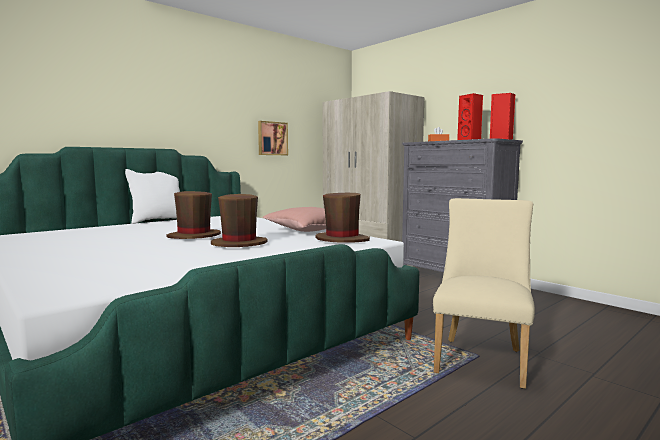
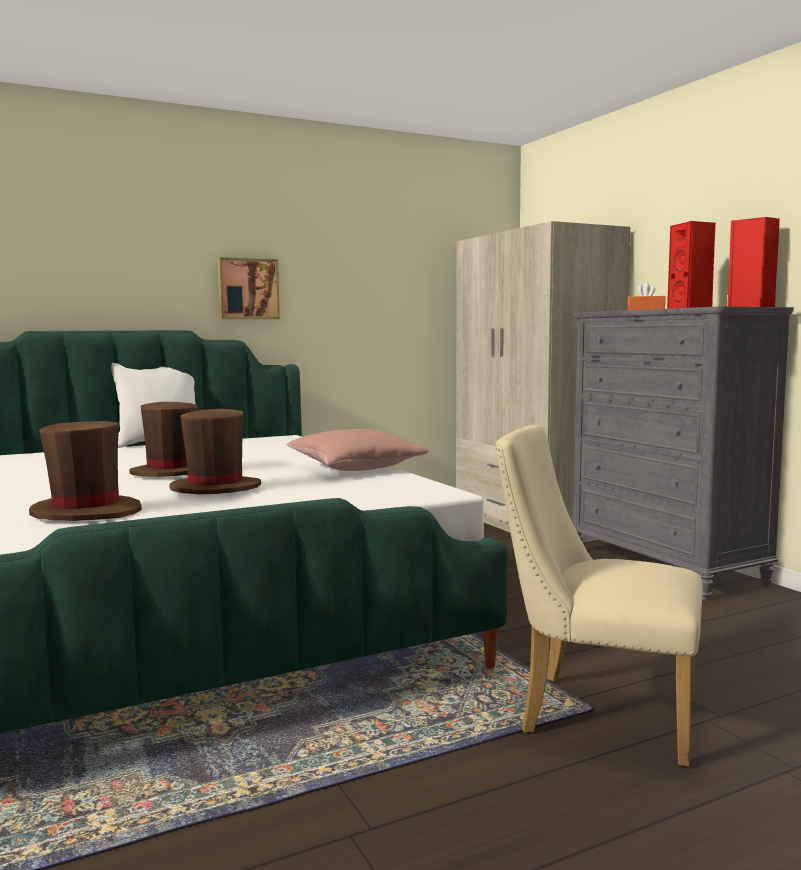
camera: 15 degrees right, 0 degrees up
(272, 138) = (364, 307): picture -> picture (248, 289)
(342, 240) = (384, 488): brown hat -> brown hat (86, 512)
(481, 358) = (594, 714): beige chair -> beige chair turned 105 degrees counterclockwise

